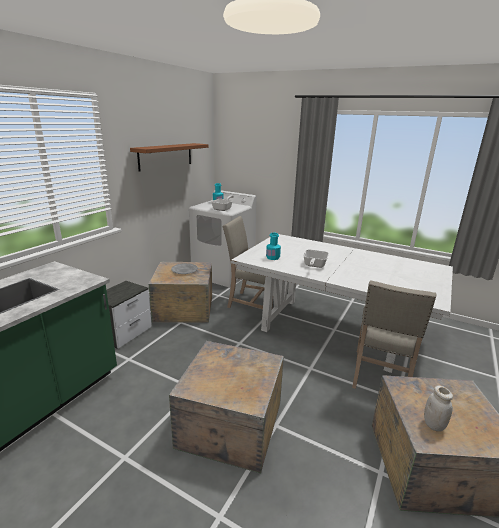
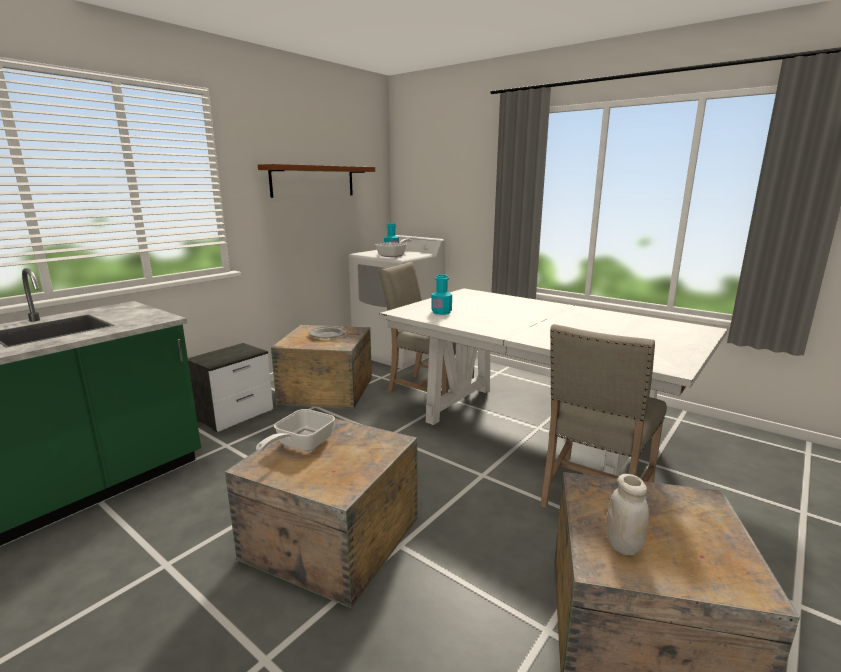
camera: 10 degrees right, 5 degrees down
(314, 265) = (497, 322): frying pan -> frying pan (300, 445)

